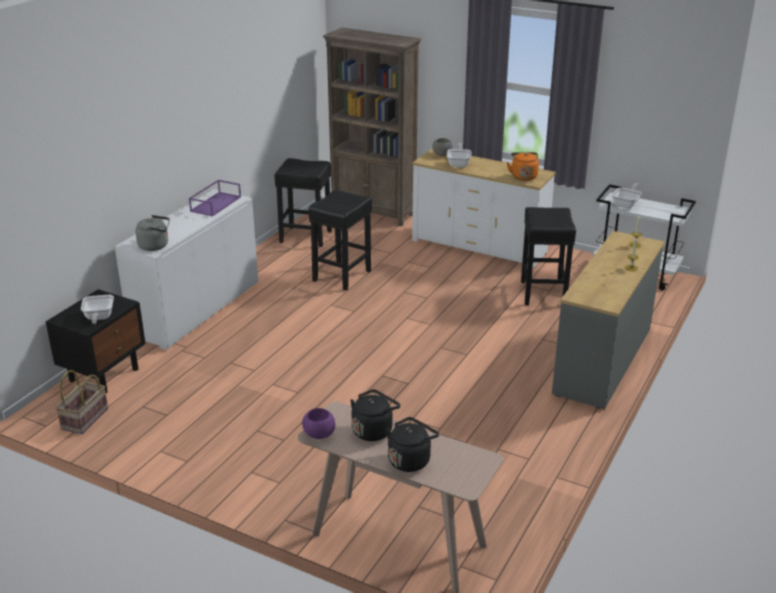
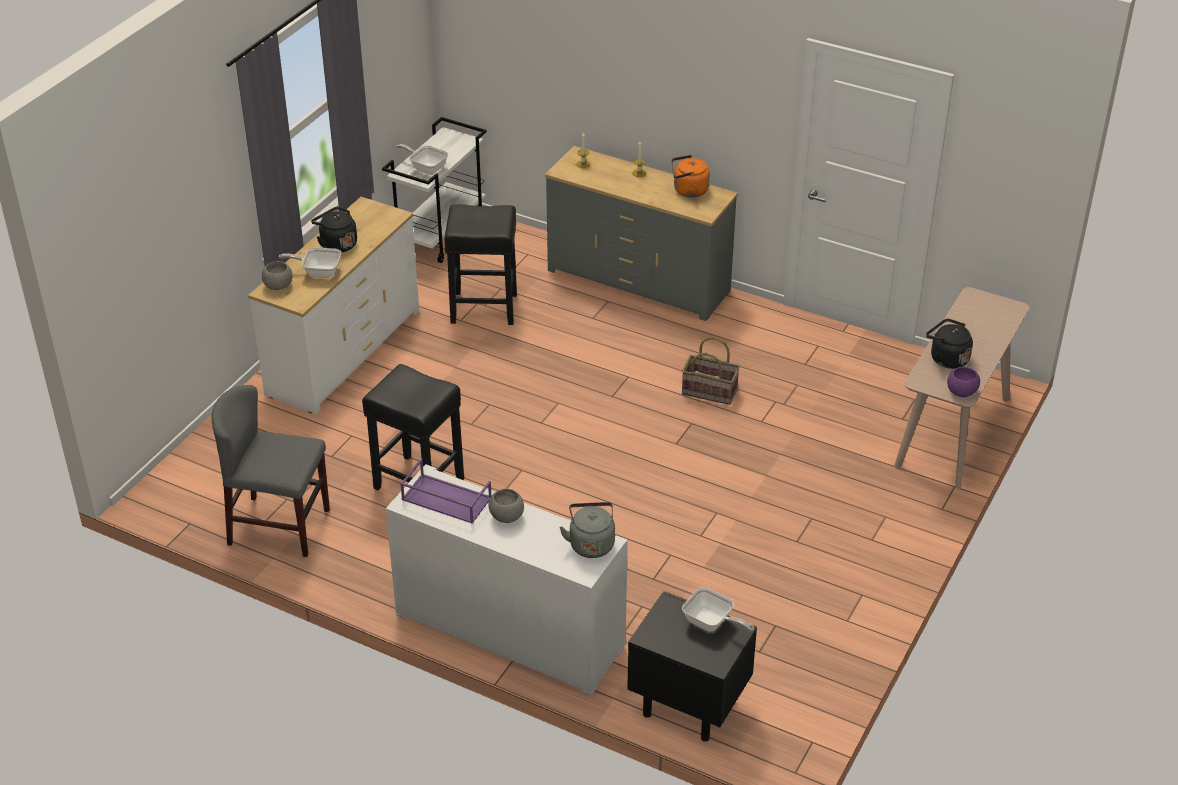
camera: 90 degrees left, 10 degrees up
(85, 419) = (793, 704): basket -> basket (710, 391)
(99, 318) = (711, 623): frying pan -> frying pan turned 45 degrees clockwise
(192, 220) = (506, 517): none -> grey bowl
(306, 236) = (279, 527): black stool -> grey chair
(374, 212) = (202, 454): brown bookcase -> none
(410, 460) = (985, 337): black kettle -> black kettle (337, 244)
(523, 176) = (374, 222): orange kettle -> orange kettle (688, 191)

